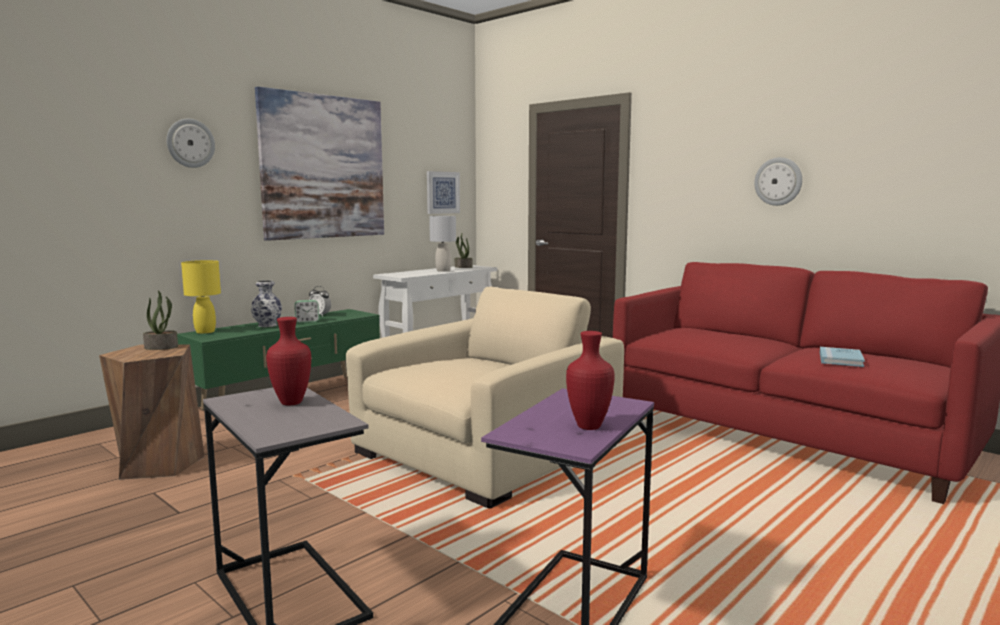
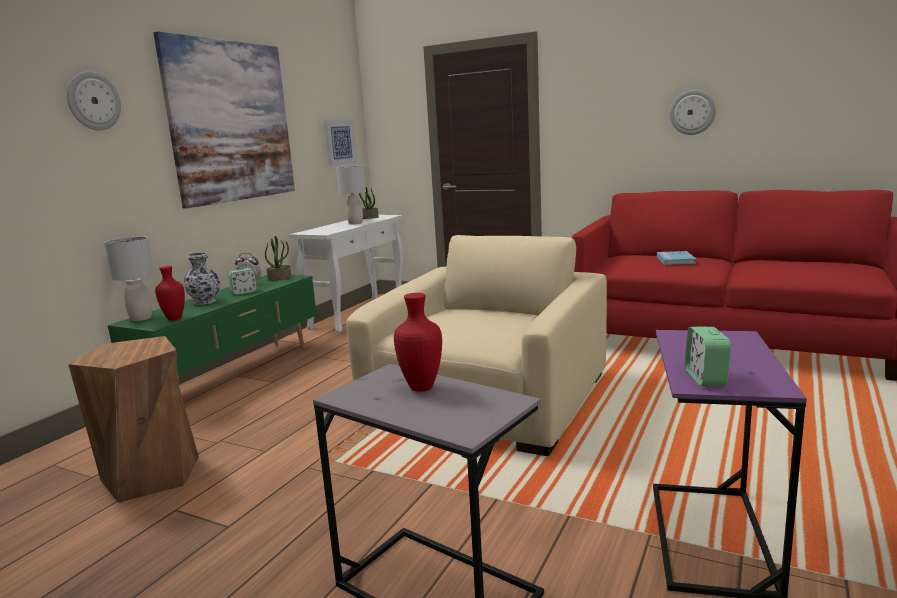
camera: 15 degrees left, 5 degrees up
(162, 347) = (136, 344): potted plant -> potted plant (279, 278)
(205, 332) = (140, 318): yellow table lamp -> grey table lamp
(530, 431) = (705, 378): none -> alarm clock
(590, 426) = (749, 365): red vase -> red vase (175, 318)
(840, 359) = (791, 269): blue book -> blue book (675, 260)

